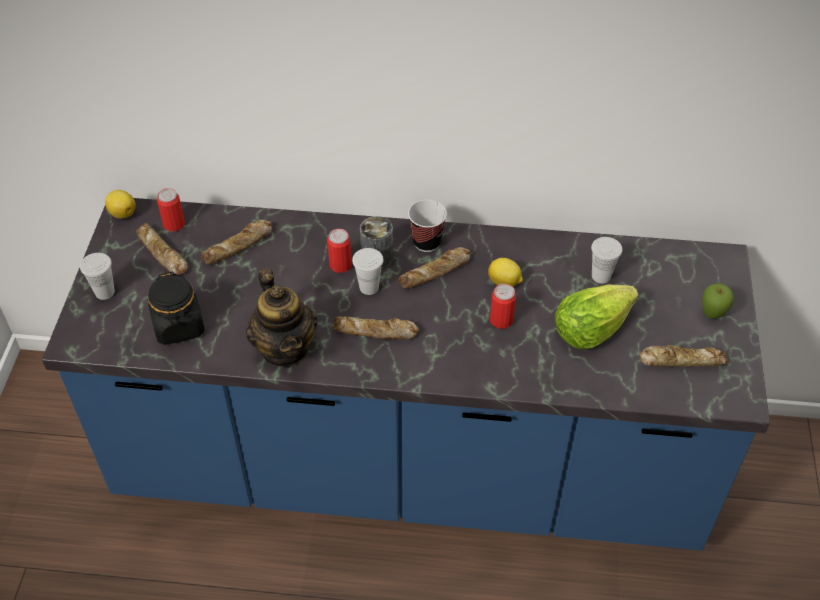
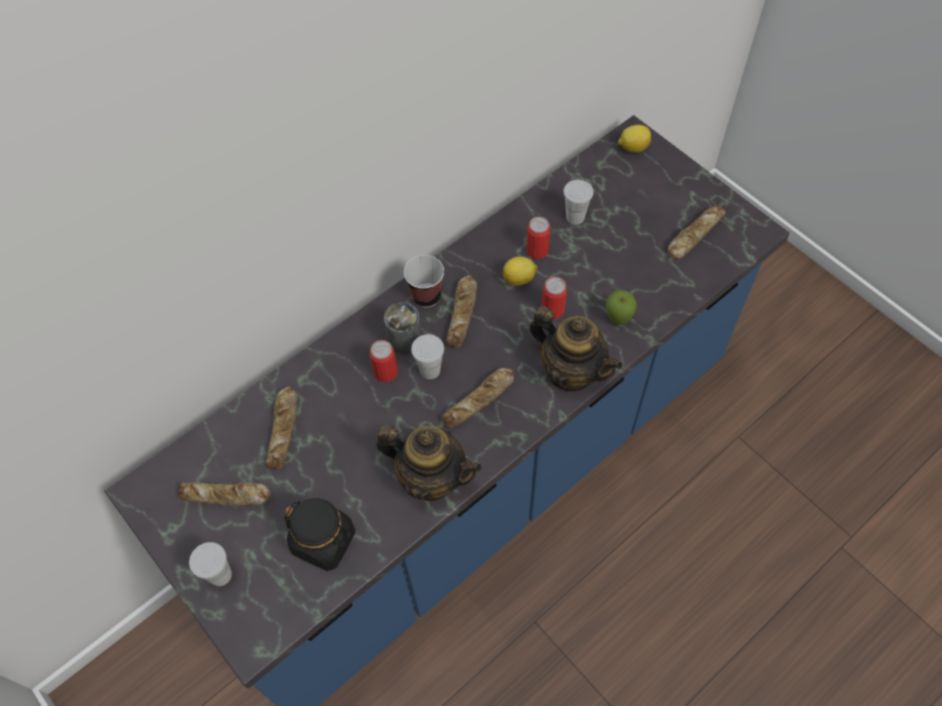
camera: 45 degrees left, 10 degrees up
(122, 213) = (139, 494): lemon -> lemon (633, 147)
(174, 224) = (202, 462): can -> can (537, 250)
(461, 368) = (571, 371): none -> teapot
(590, 330) = (616, 264): lettuce -> none
(712, 315) = (674, 185): apple -> apple (618, 319)

